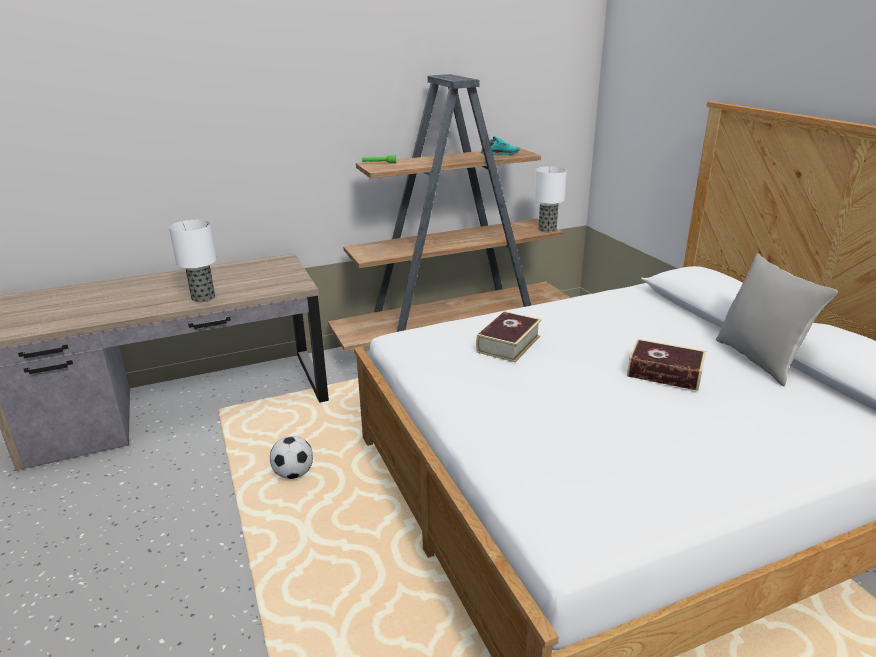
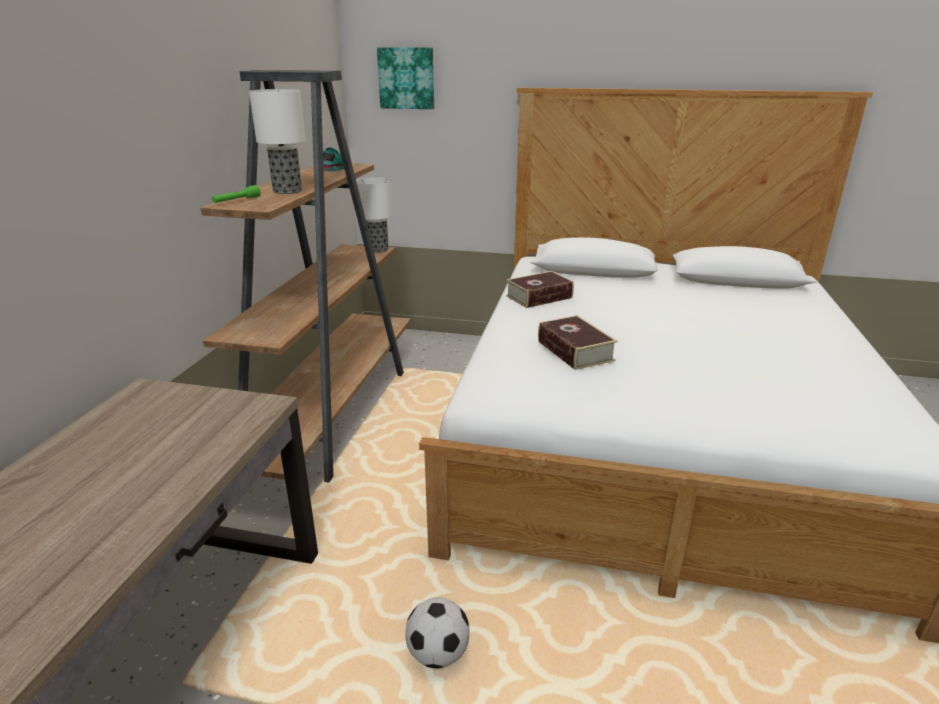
camera: 55 degrees left, 0 degrees up
(202, 297) = (149, 500): table lamp -> table lamp (287, 191)
(636, 82) = (407, 78): none -> picture
(665, 373) = (686, 318): book -> book (539, 297)
(759, 360) = (689, 287): grey pillow -> none

